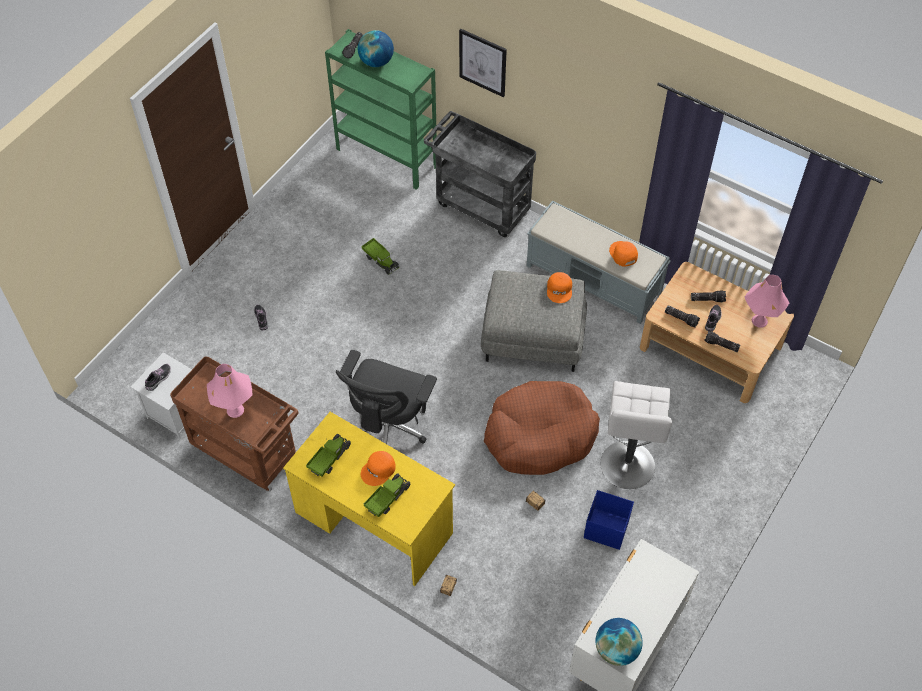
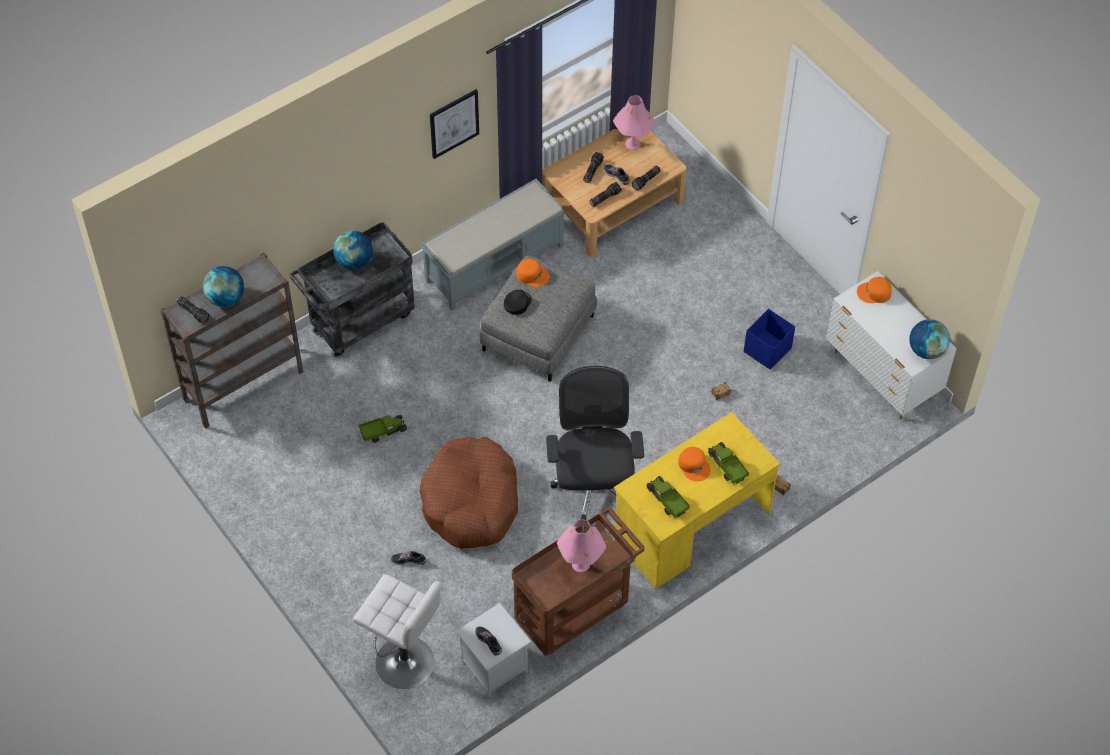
camera: 70 degrees left, 0 degrees up
(386, 157) = (243, 385): green bookcase -> grey bookcase
(388, 428) = (592, 485): office chair -> office chair turned 135 degrees counterclockwise
(483, 62) = (310, 197): picture -> picture (454, 123)
(489, 150) = (354, 261): none -> globe
(522, 288) = (517, 303): none -> black cap
(539, 435) = (652, 366): brown dog bed -> brown dog bed (471, 501)
(623, 254) = (516, 211): orange cap -> orange cap (874, 293)
(626, 465) = (710, 312): white stool -> white stool (405, 663)

